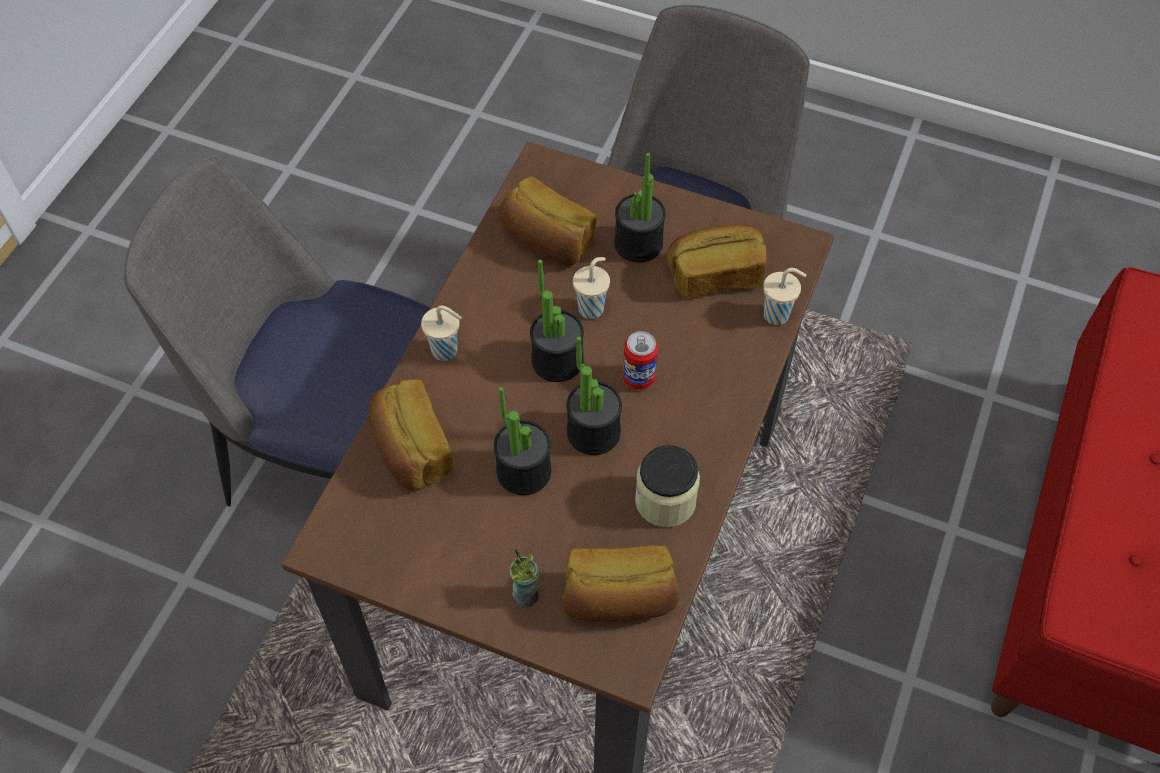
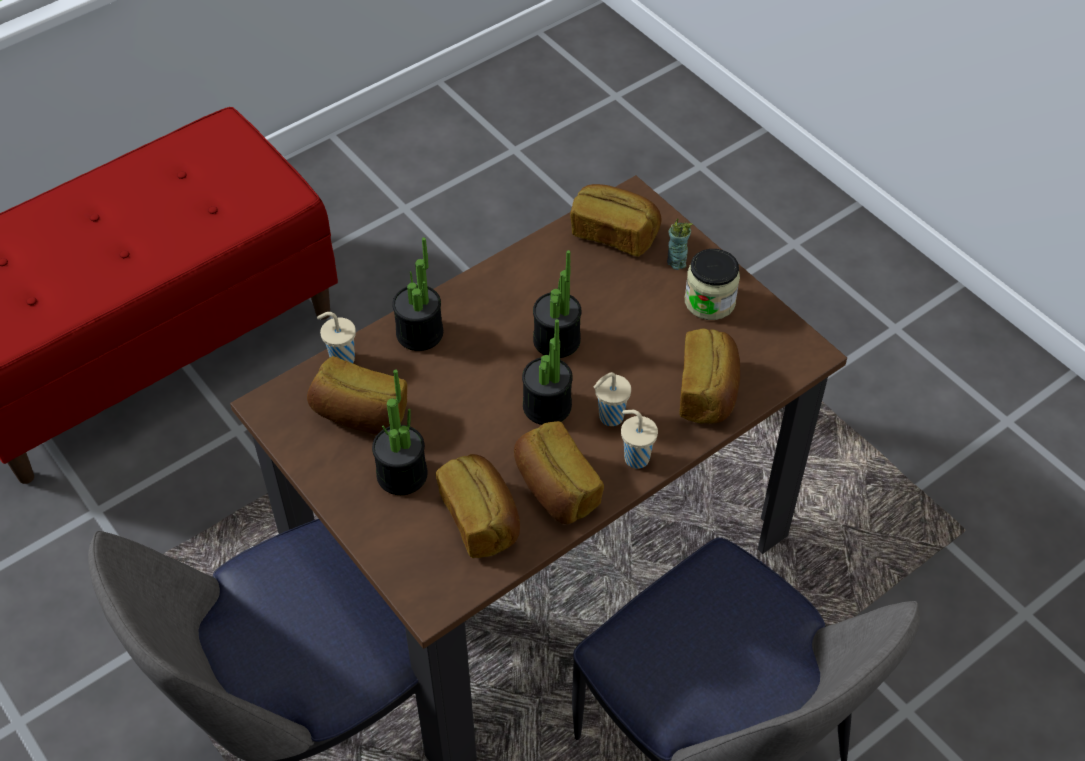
camera: 150 degrees left, 5 degrees down
(500, 291) = (555, 489): none -> bread
(524, 471) = (628, 337): potted plant -> potted plant (419, 333)
(592, 308) = (486, 436): beige cup -> beige cup (609, 417)
(638, 378) = (491, 363): can -> none
(665, 501) = (538, 274): jar -> jar (709, 301)

